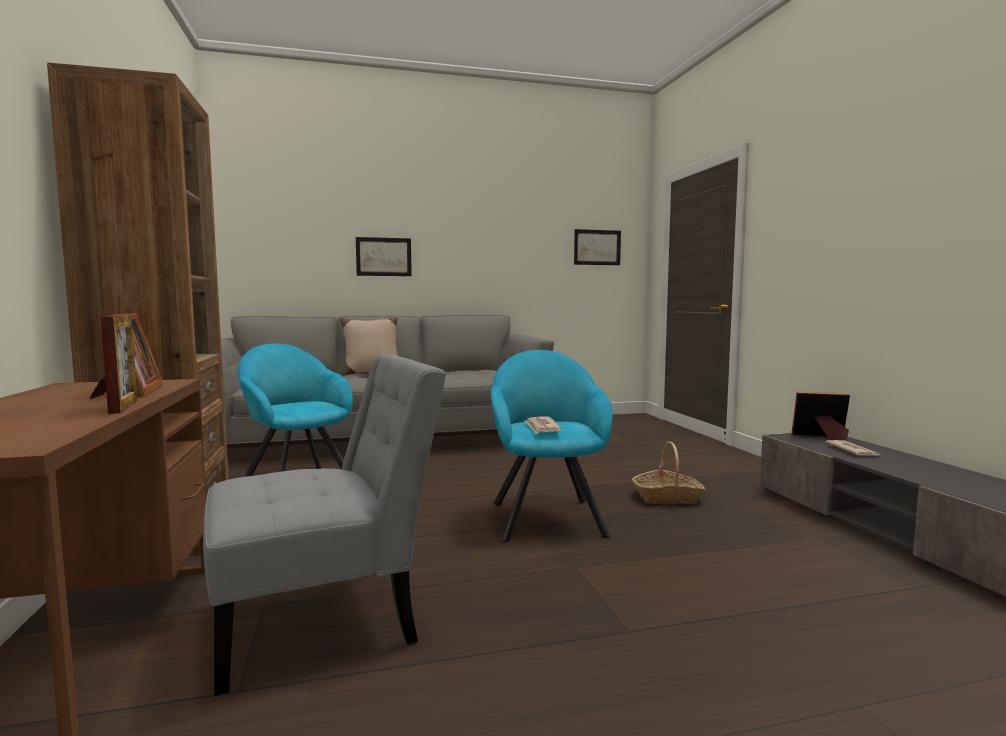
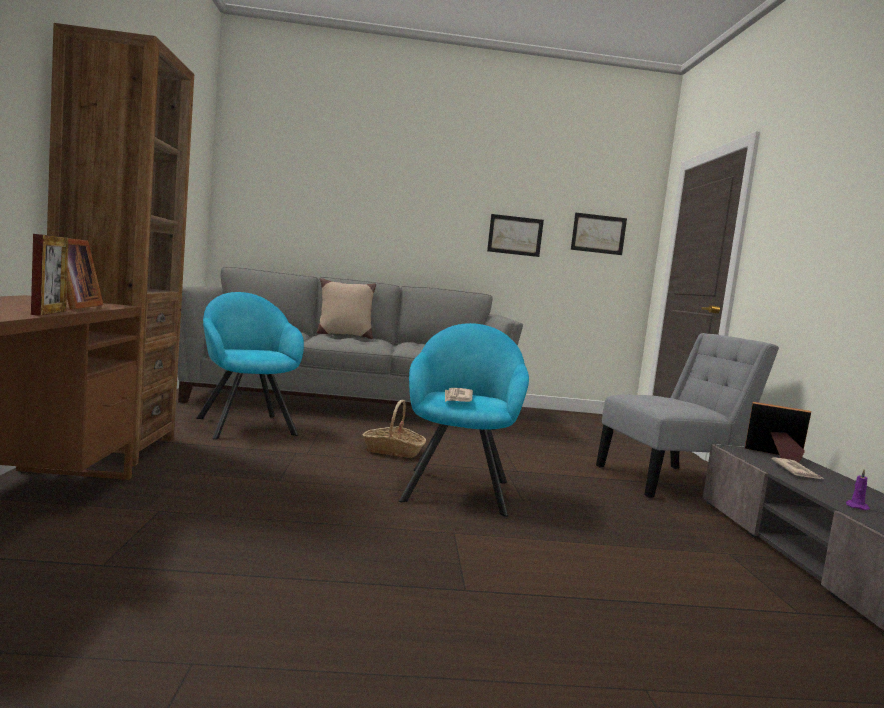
camera: 10 degrees right, 0 degrees up
(326, 619) = (203, 530): grey chair -> grey chair (671, 482)
(383, 257) = (374, 223): picture -> picture (515, 235)
(667, 497) = (594, 493): basket -> basket (393, 451)
(930, 478) = (856, 506): none -> purple candle

